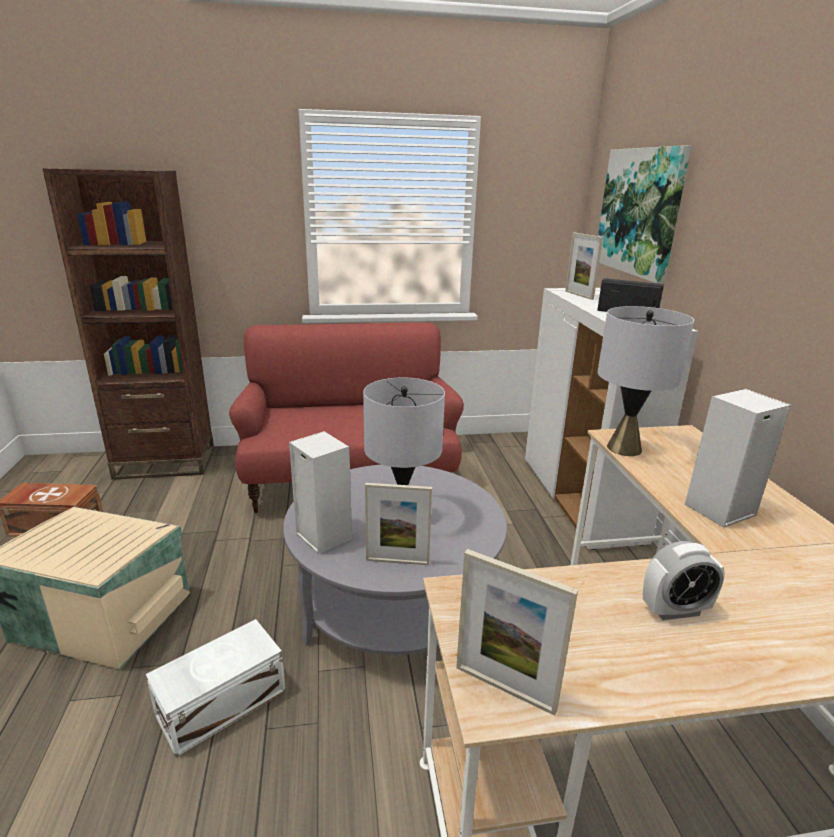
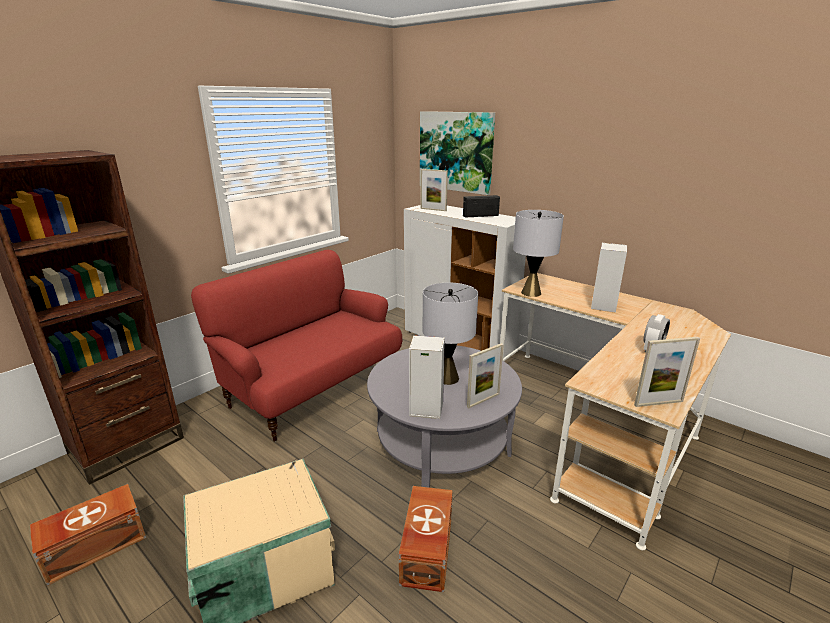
camera: 40 degrees left, 0 degrees up
(219, 703) = (425, 551): white storage box -> brown storage box

